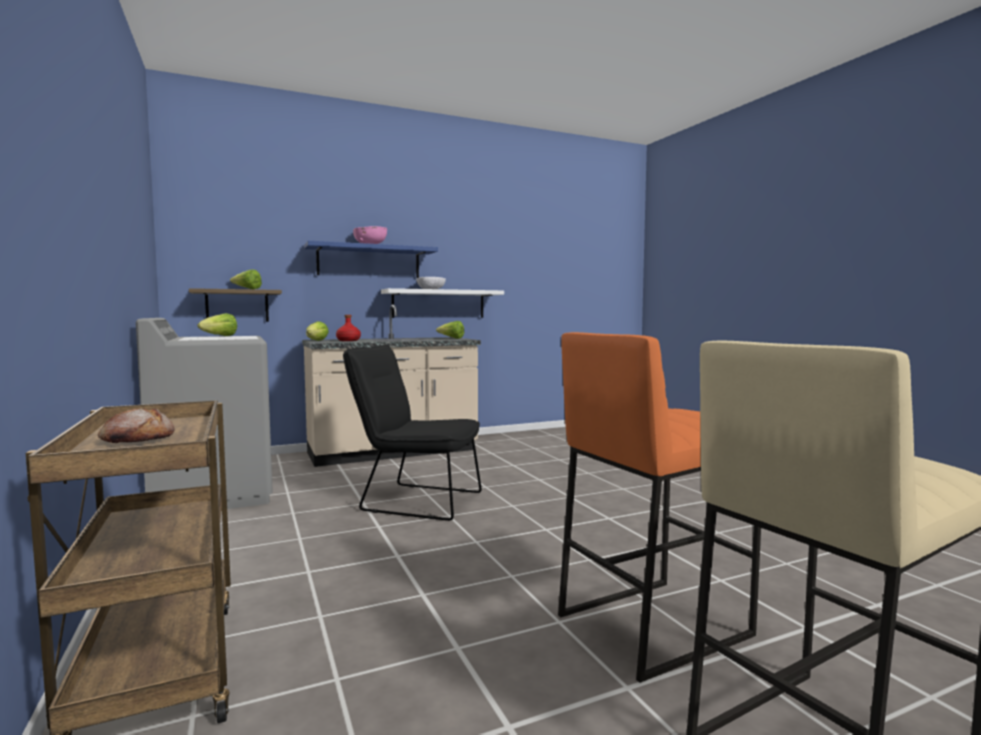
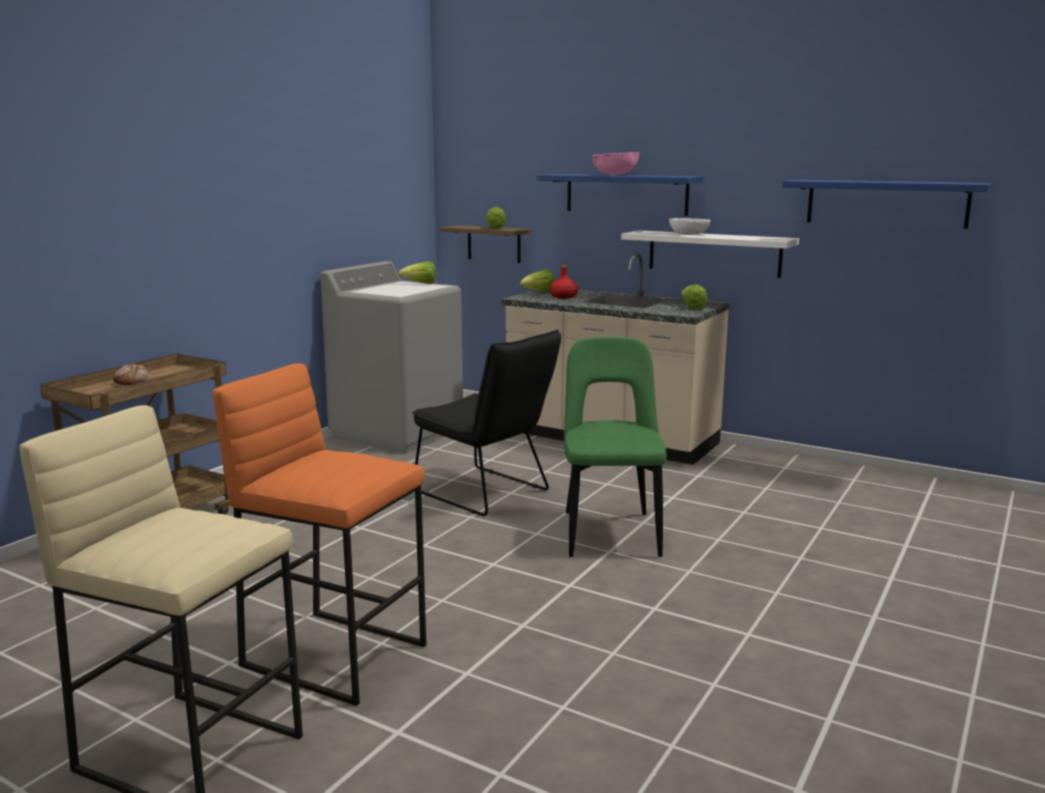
camera: 55 degrees right, 10 degrees up
(414, 500) = (487, 493): black chair -> black chair turned 150 degrees clockwise
(536, 269) = (886, 203): none -> blue shelf
(541, 489) = (610, 532): none -> green chair

